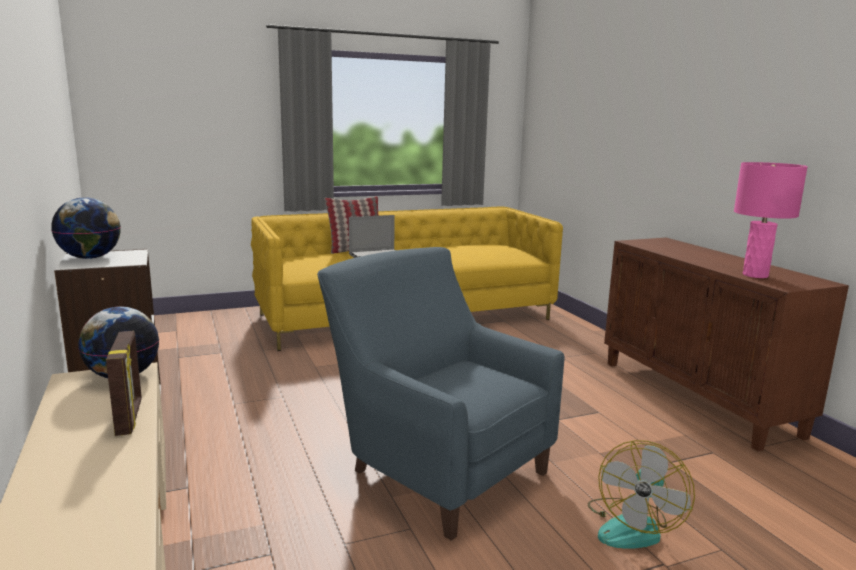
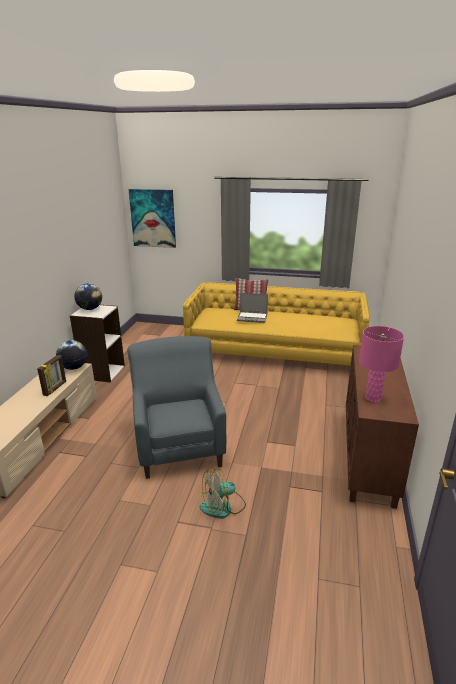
camera: 35 degrees right, 10 degrees up
(135, 102) = (153, 218): none -> picture

